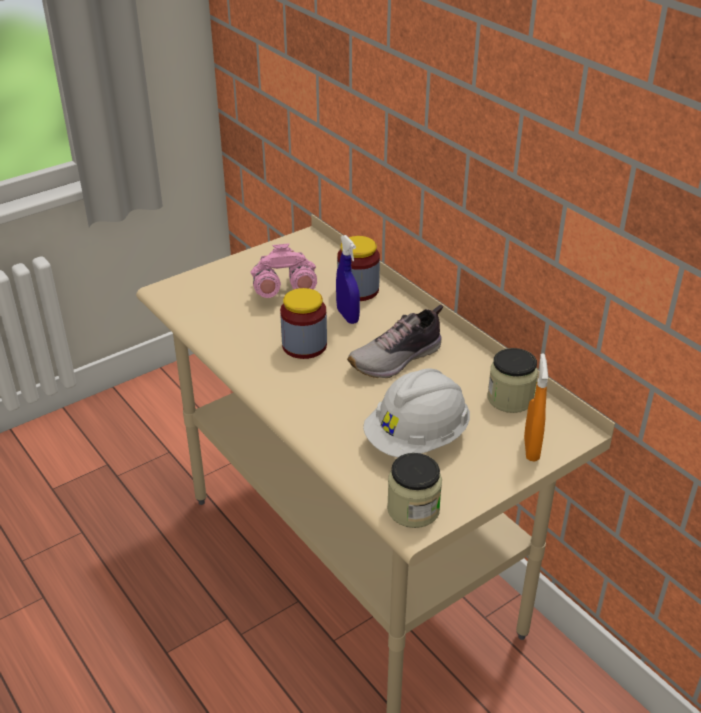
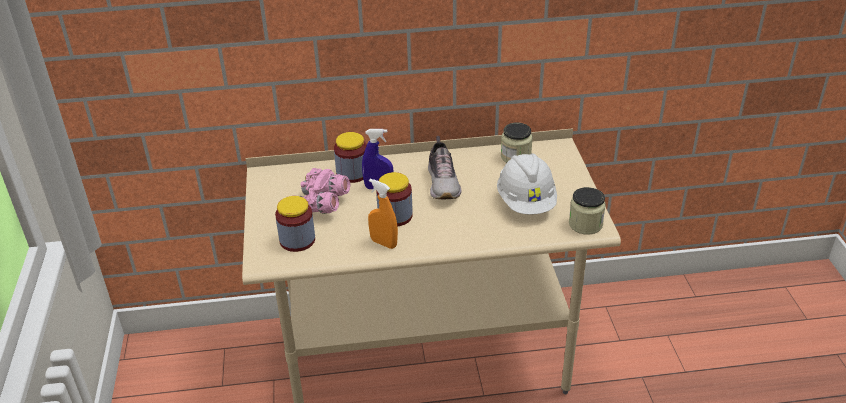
camera: 60 degrees left, 0 degrees up
(214, 298) = (297, 240): none -> jar
(531, 449) = (563, 166): orange spray bottle -> orange spray bottle (383, 243)

